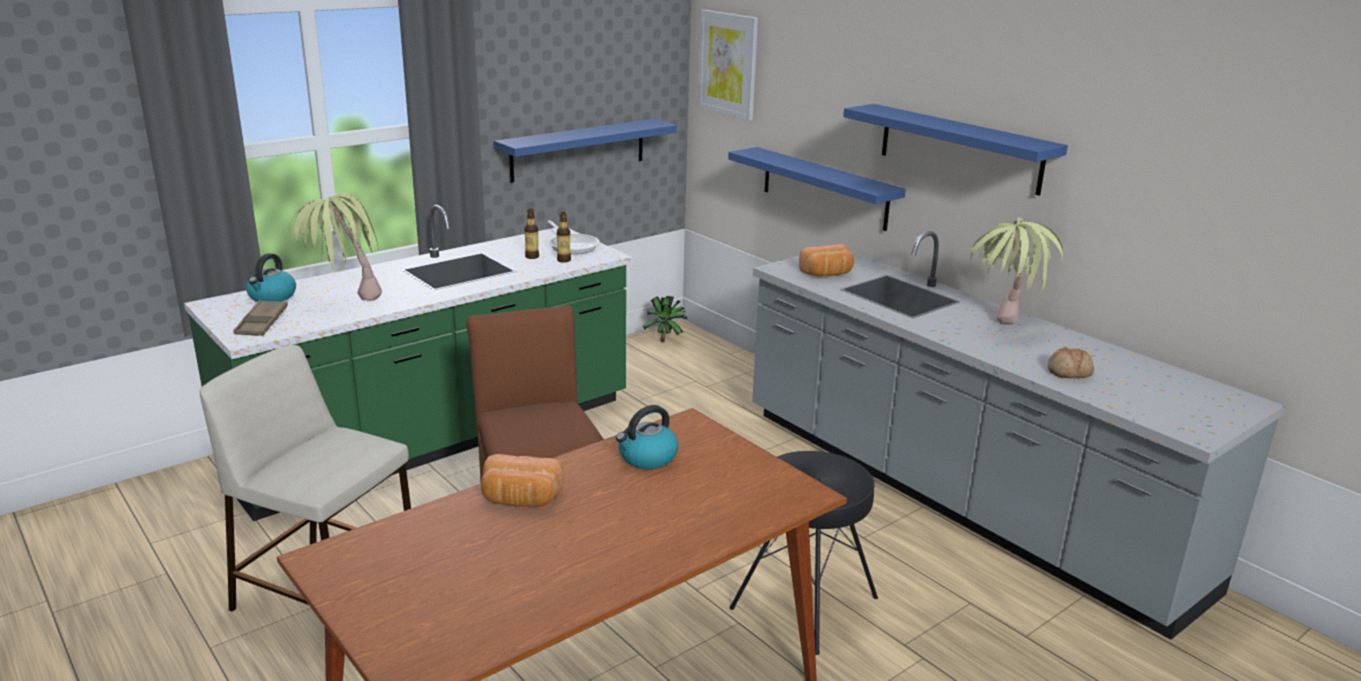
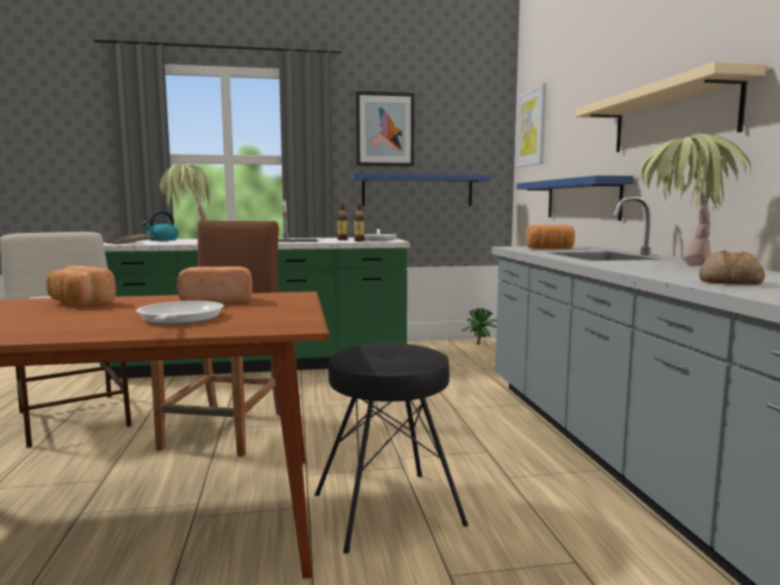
camera: 30 degrees right, 15 degrees down
(535, 69) = (385, 129): none -> picture
(647, 458) = (218, 301): kettle -> bread
(692, 508) = (178, 319): none -> frying pan
(959, 148) = (671, 117): blue shelf -> beige shelf

